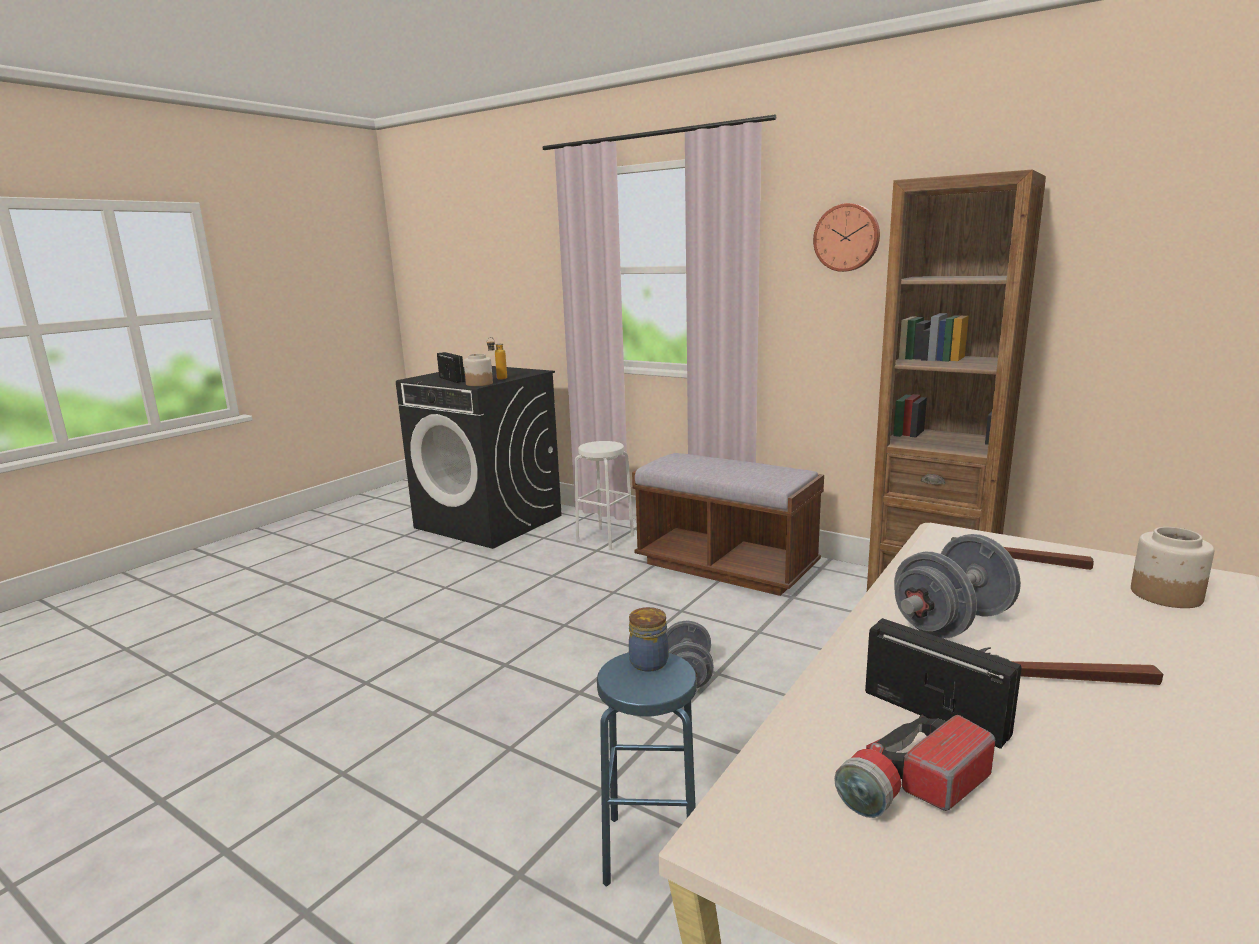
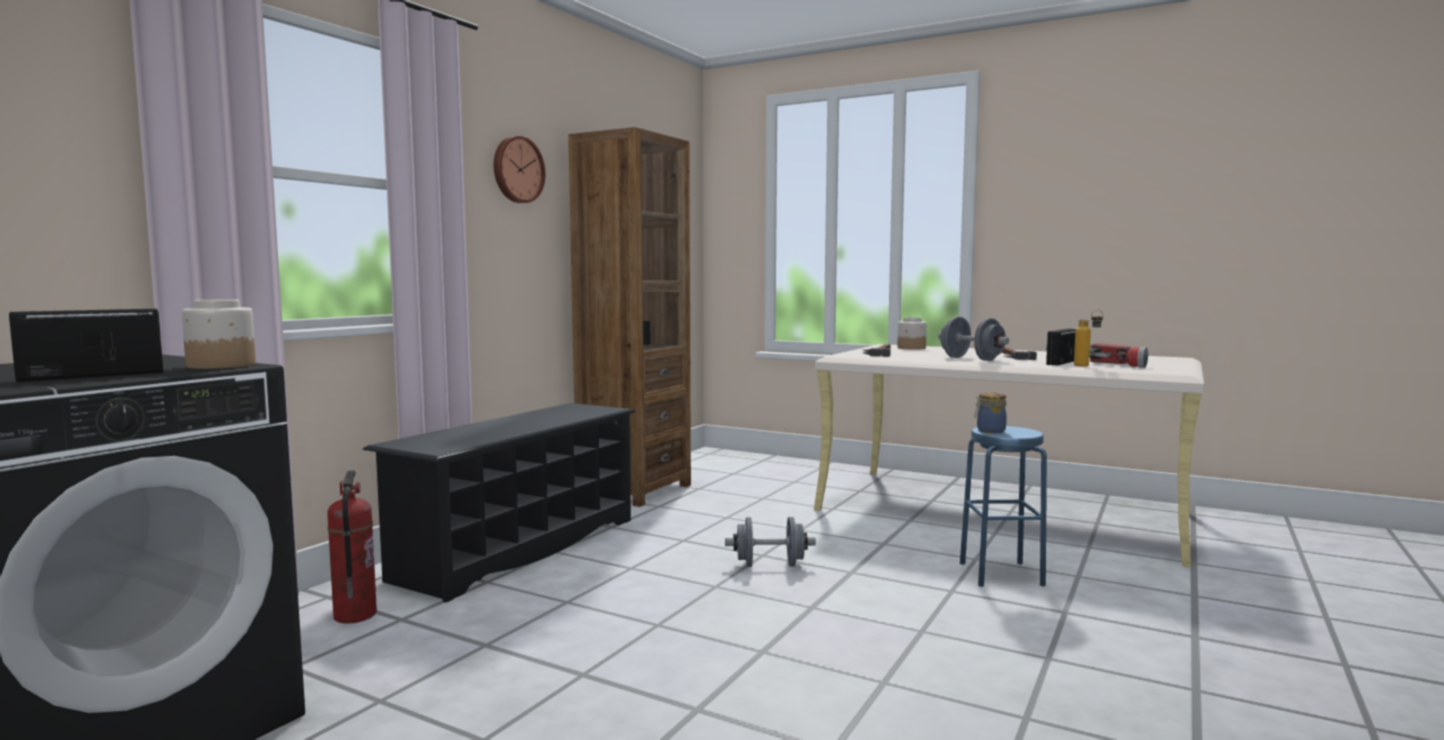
camera: 95 degrees left, 10 degrees down
(498, 379) = (182, 362): bottle -> bottle (1087, 366)
(605, 538) = (354, 615): white stool -> fire extinguisher
(725, 566) = (519, 548): brown bench -> black shoe rack

